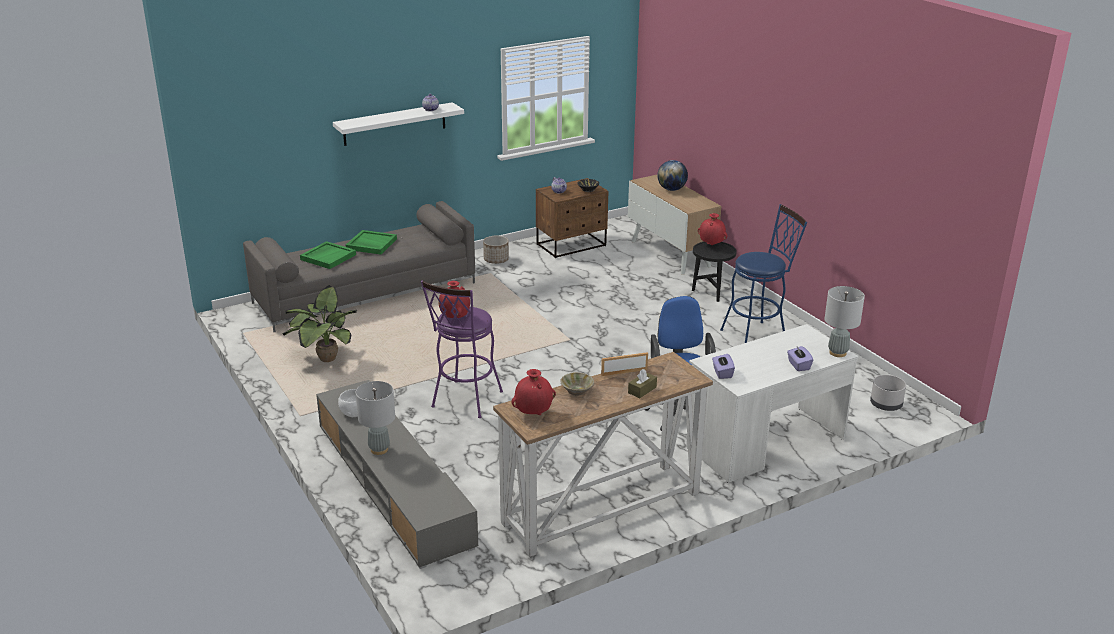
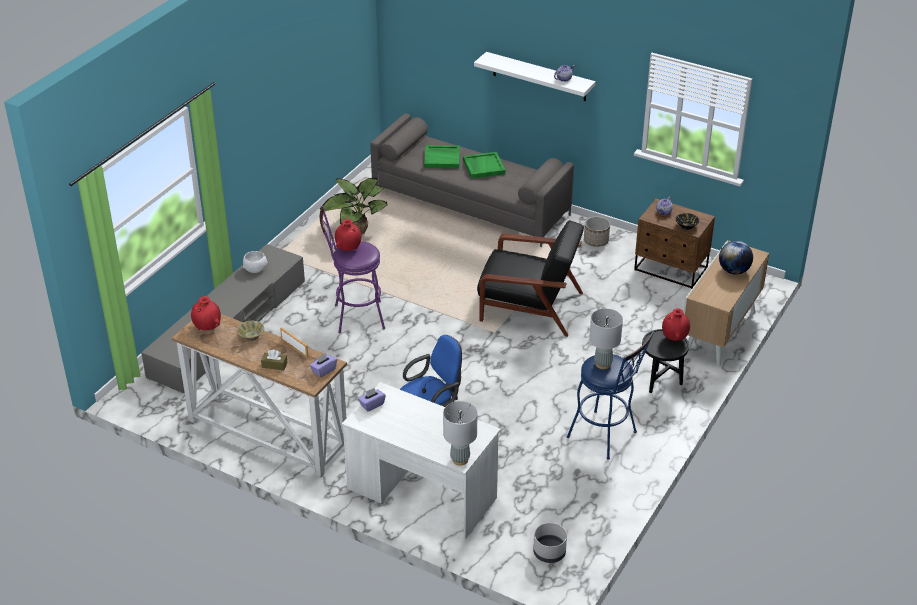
camera: 60 degrees right, 10 degrees up
(379, 449) = (219, 299): grey table lamp -> grey table lamp (603, 364)
(551, 314) = (529, 306): none -> black armchair
(798, 365) = (418, 442): purple tissue box -> purple tissue box (323, 370)

